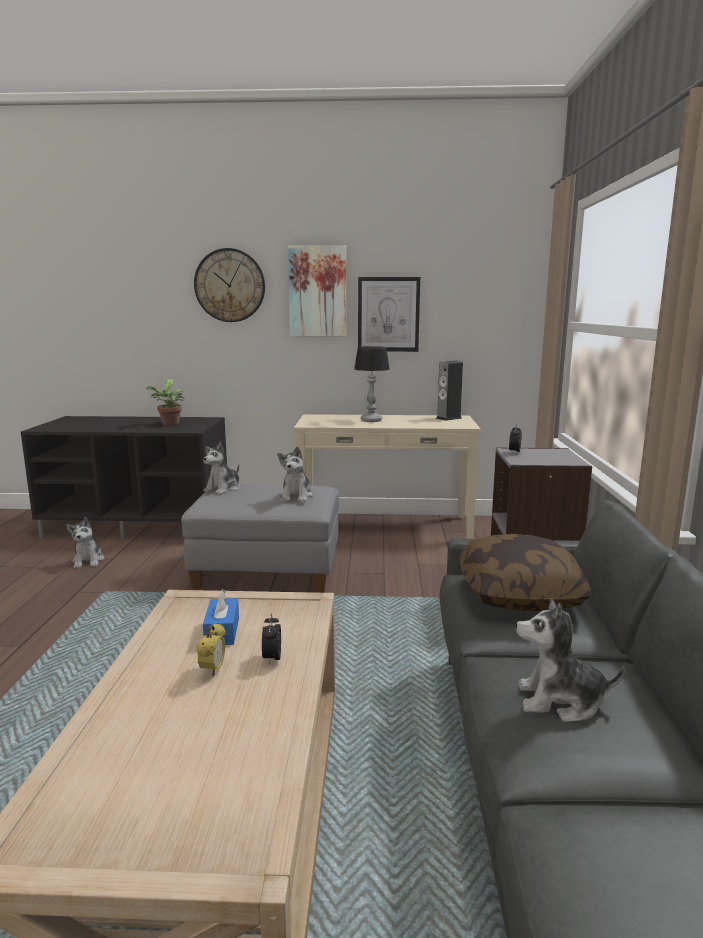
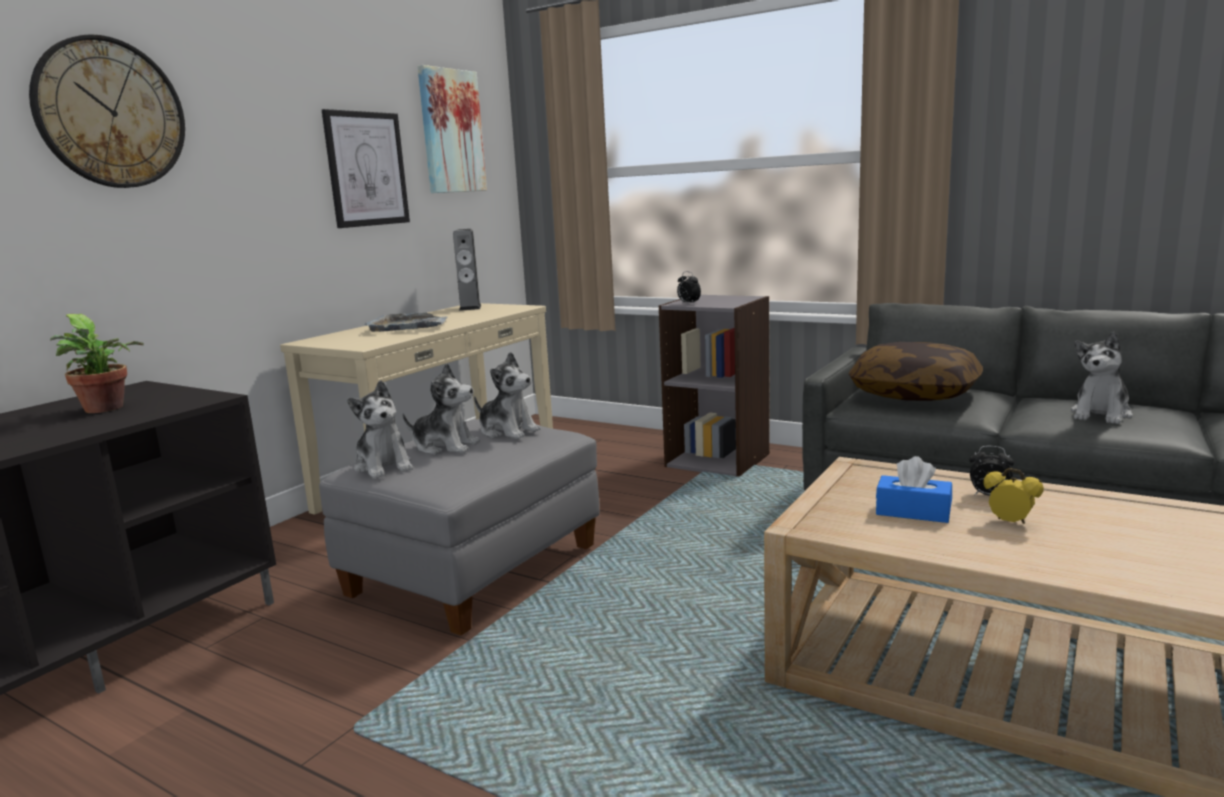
camera: 60 degrees left, 0 degrees up
(88, 561) = (151, 744): plush toy -> plush toy (445, 446)
(317, 291) = (268, 131): picture -> picture (451, 131)
(371, 420) = (409, 326): table lamp -> grey tray

